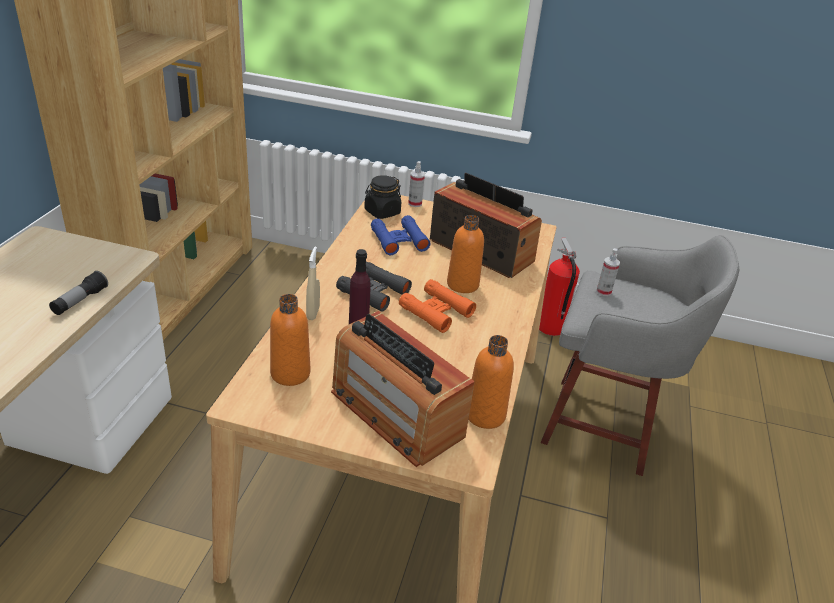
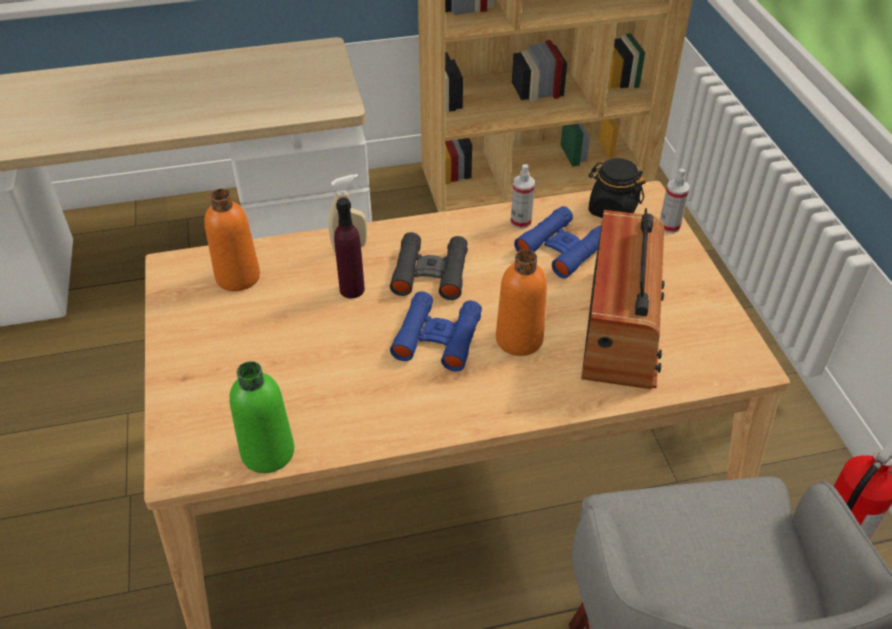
camera: 65 degrees right, 10 degrees up
(80, 301) = (252, 114): flashlight -> none
(396, 413) = (224, 377): radio -> none
(436, 311) = (437, 337): orange binoculars -> blue binoculars
(485, 415) = (268, 452): orange bottle -> green bottle
(603, 291) = (716, 511): spray bottle -> spray bottle (521, 222)

